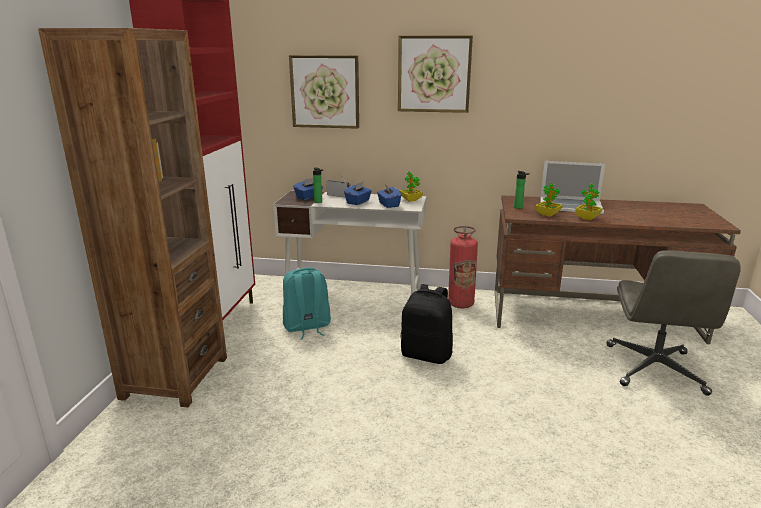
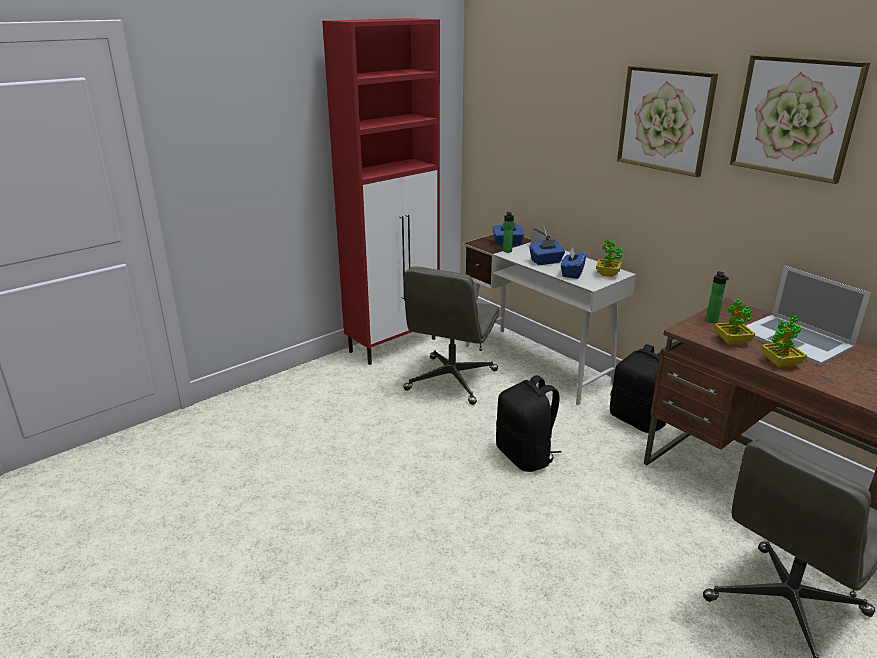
camera: 40 degrees right, 5 degrees up
(175, 377) = (307, 382): brown bookcase -> none
(307, 327) = (451, 381): turquoise backpack -> grey office chair
(325, 92) = (549, 125): picture -> picture (795, 117)
(460, 304) = (638, 420): fire extinguisher -> black backpack

